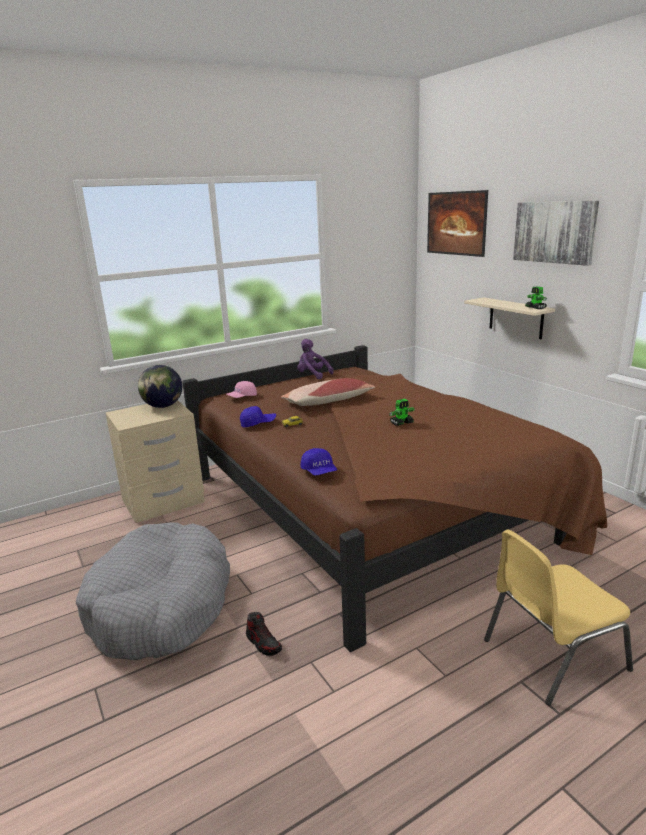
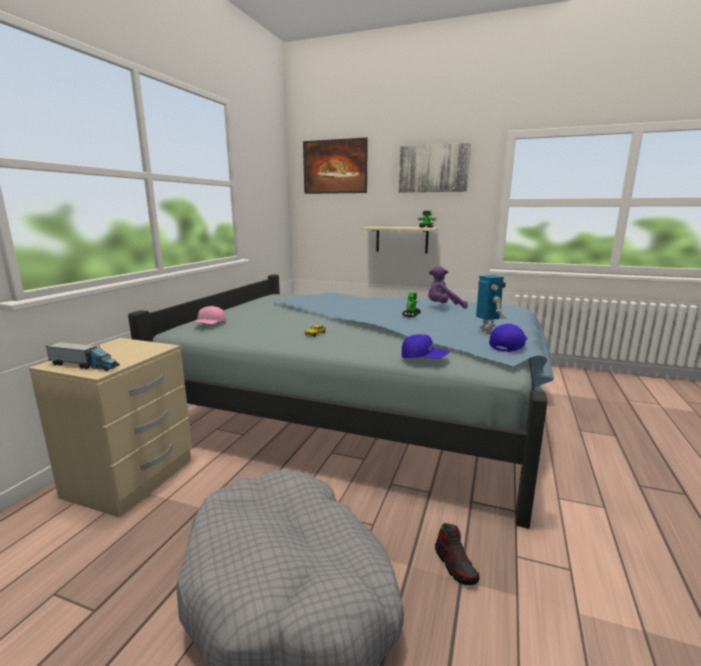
camera: 40 degrees left, 5 degrees down
(127, 418) = (84, 365): none -> toy truck
(163, 406) = (120, 346): globe -> none
(258, 423) = (276, 340): blue cap -> blue cap (508, 345)
(263, 643) = (455, 565): shoe -> shoe turned 60 degrees clockwise
(312, 375) = (249, 302): purple plush toy -> purple plush toy (443, 307)
(328, 401) = (309, 315): pillow -> none
(374, 507) = (369, 409): brown bed -> blue bed
(428, 461) = (488, 331): none -> toy robot
(551, 654) = (621, 459): yellow chair -> none

